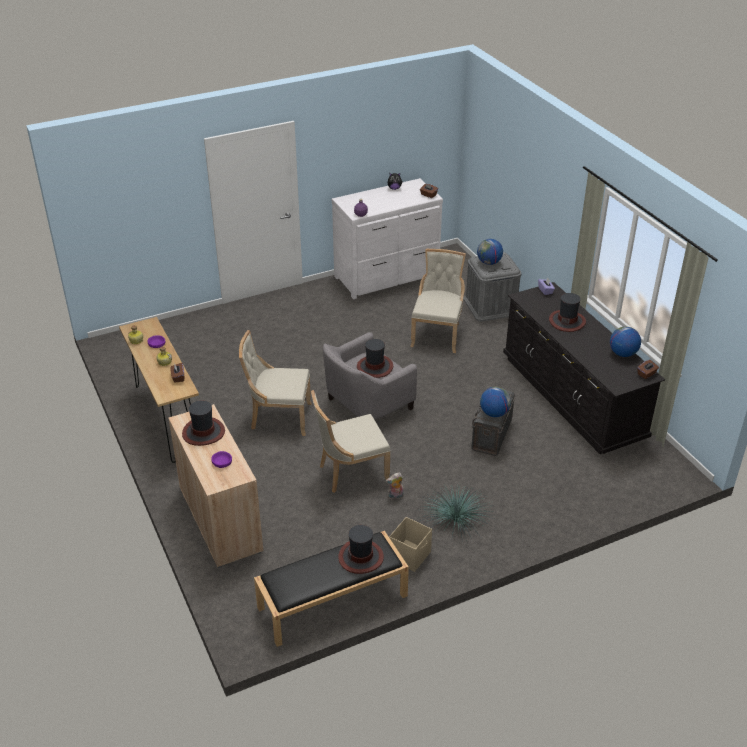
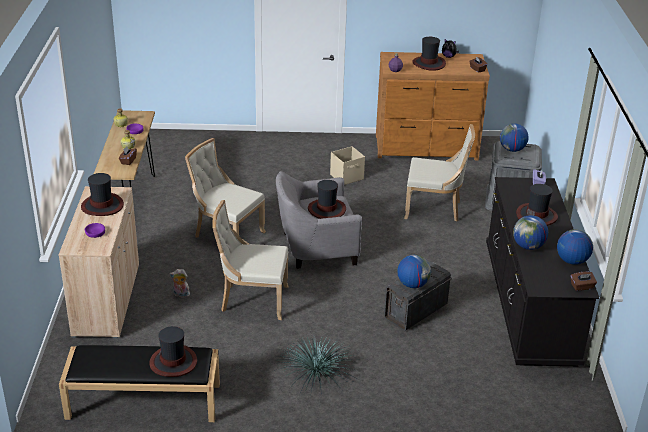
camera: 25 degrees right, 5 degrees down
(383, 200) = (429, 63): none -> hat
(387, 277) = (426, 148): white dresser -> brown dresser
(395, 496) = (276, 334): plush toy -> plush toy (180, 295)
(410, 555) = (247, 388): beige storage box -> beige storage box (347, 177)
(437, 334) = (435, 209): beige chair -> beige chair turned 60 degrees clockwise
(582, 351) = (528, 246): none -> globe

